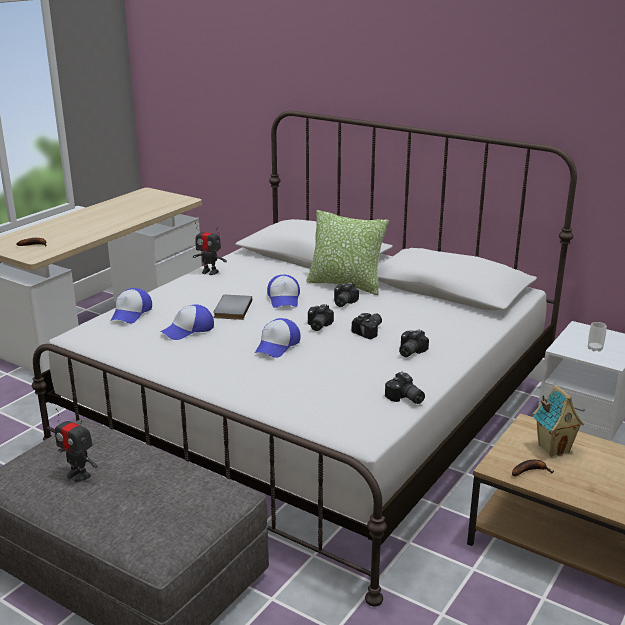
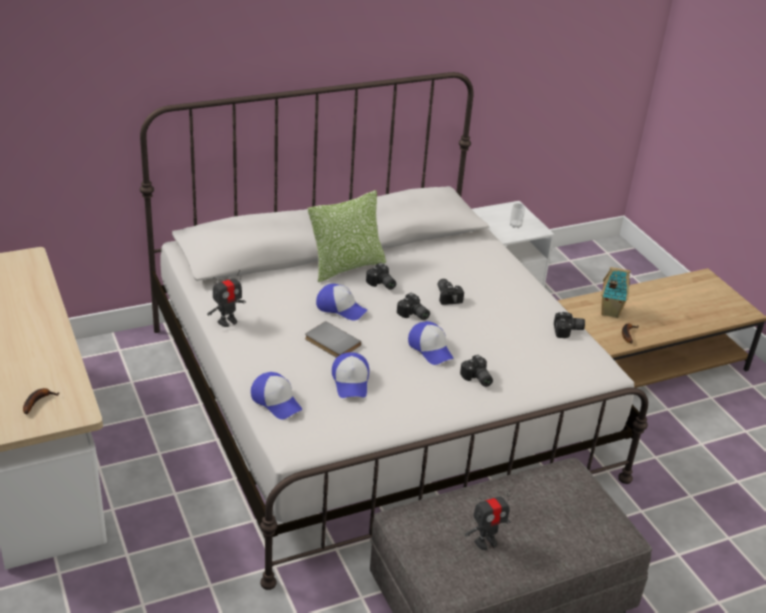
camera: 60 degrees left, 10 degrees up
(409, 351) = (499, 296): camera -> camera (476, 379)

